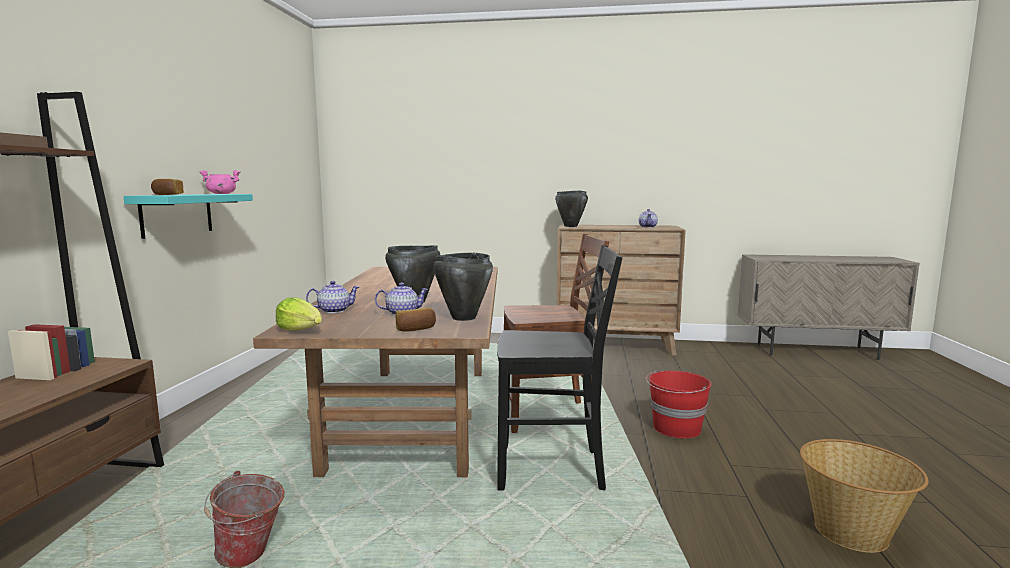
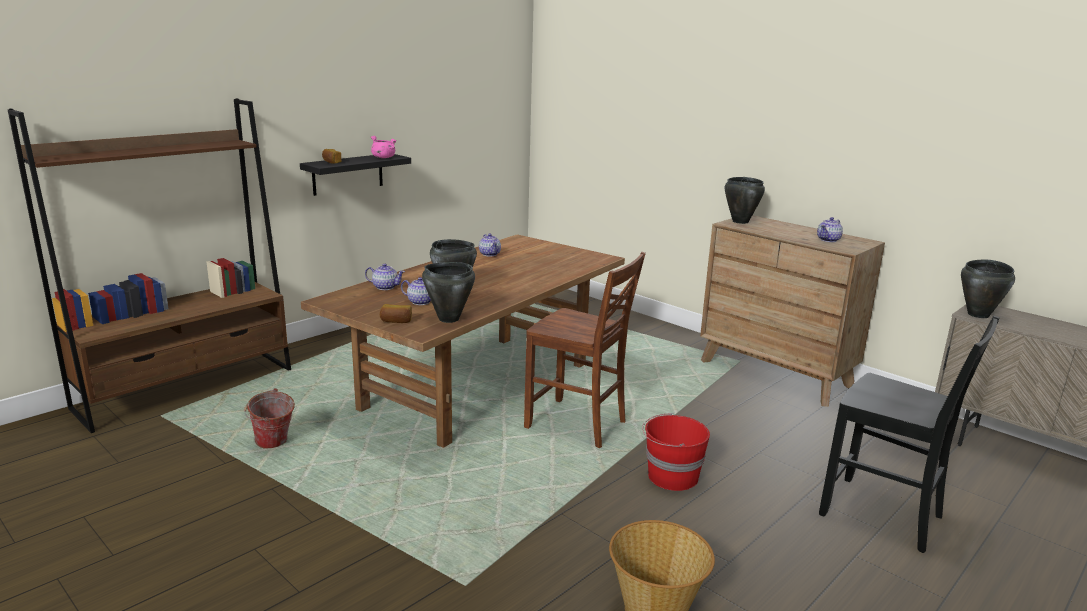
camera: 35 degrees right, 10 degrees up
(177, 214) = (348, 174): turquoise shelf -> black shelf
(301, 330) = (333, 302): lettuce -> none
(381, 278) = (490, 254): none -> teapot
(552, 469) = (509, 467): black chair -> black chair (883, 516)
(766, 258) = (978, 315): none -> black cooking pot

